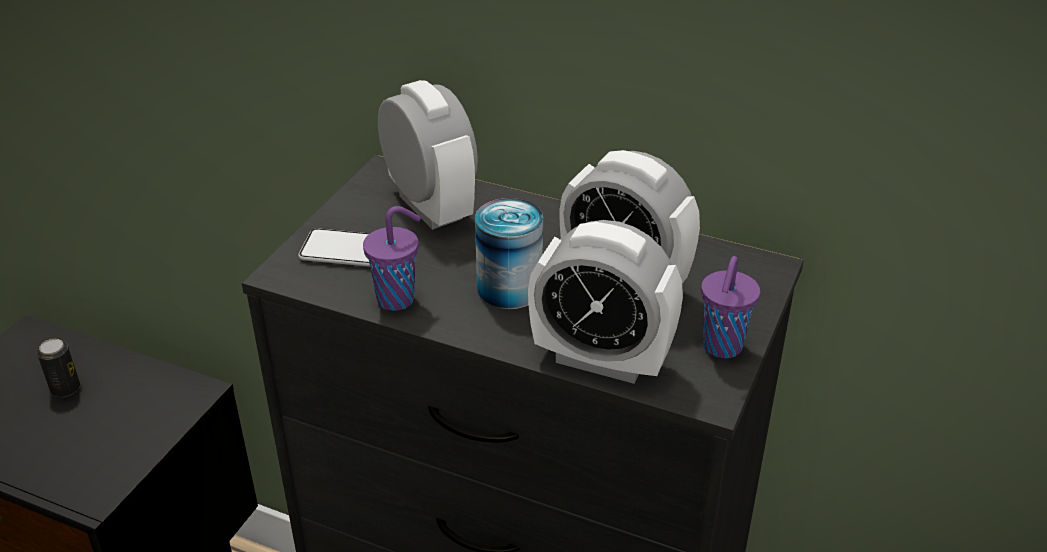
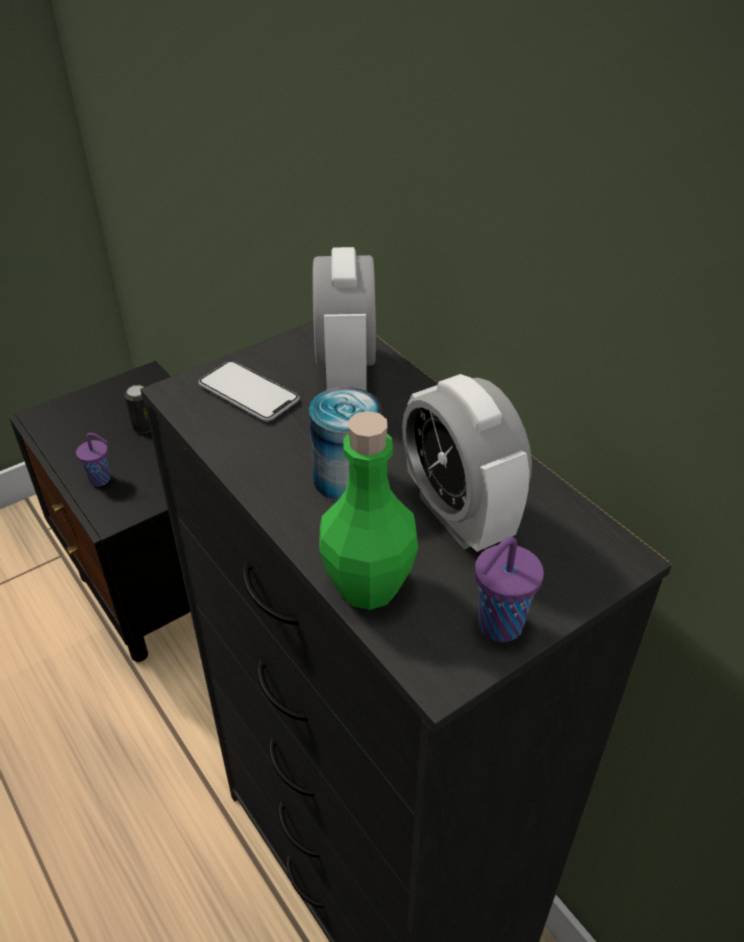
camera: 30 degrees right, 5 degrees up
(398, 299) = (244, 451): purple cup -> purple cup (101, 479)
(601, 359) = (368, 586): alarm clock -> green bottle

